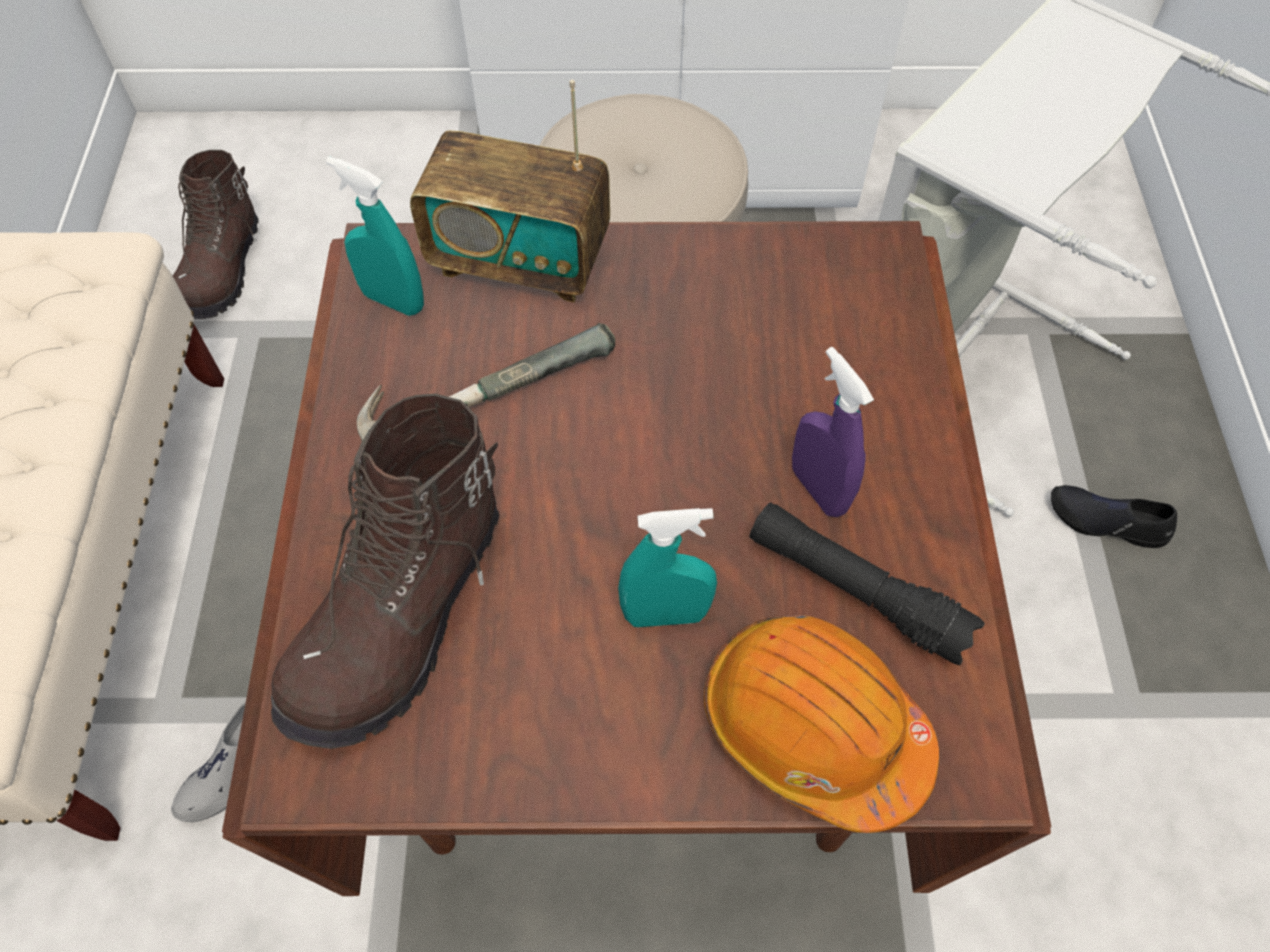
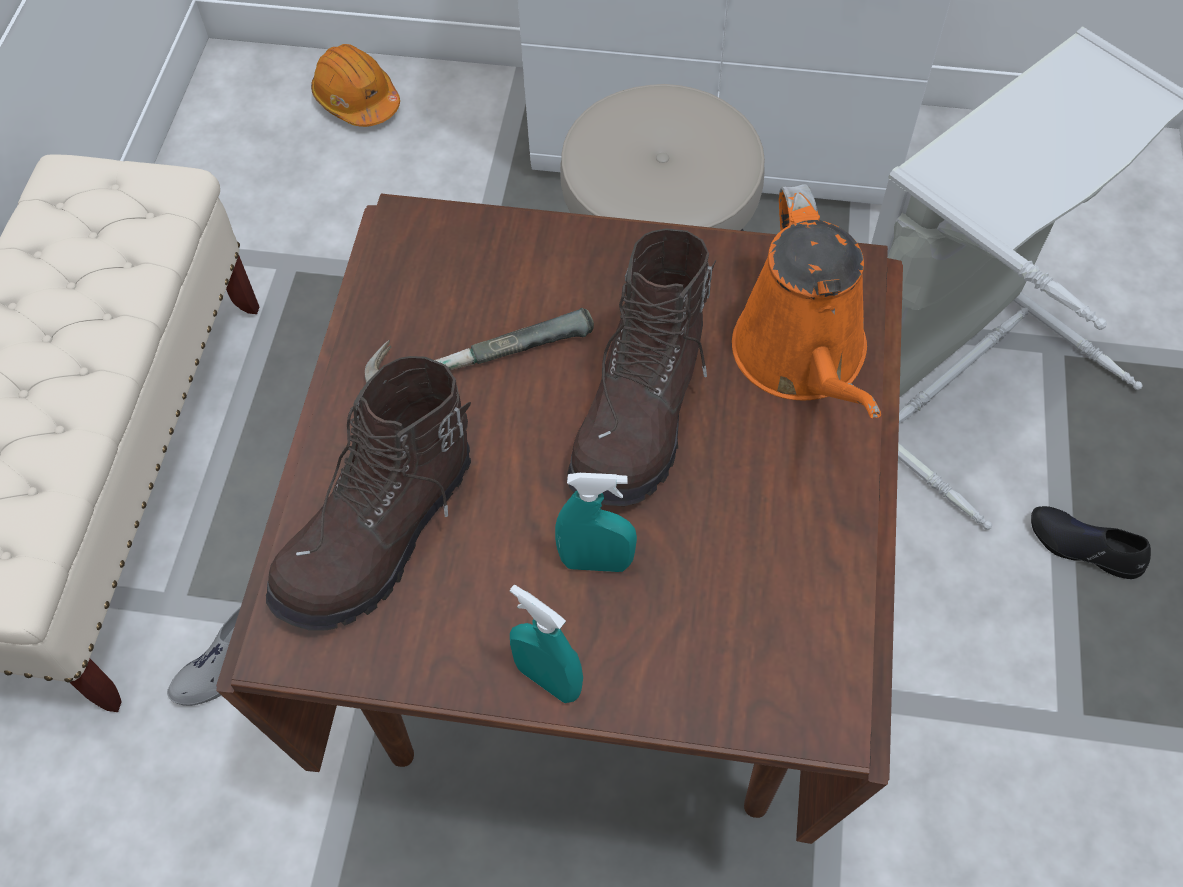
camera: 10 degrees right, 0 degrees up
(223, 271) = (270, 203): brown boot -> brown boot (641, 414)
(393, 301) = (410, 267): turquoise spray bottle -> turquoise spray bottle (548, 679)
(520, 260) = (524, 243): radio -> none
(812, 727) = (701, 669): orange hard hat -> orange hard hat (357, 100)
(818, 489) = (746, 474): purple spray bottle -> none
(854, 351) = (802, 358): none -> orange watering can
(856, 590) = (761, 563): black flashlight -> none

